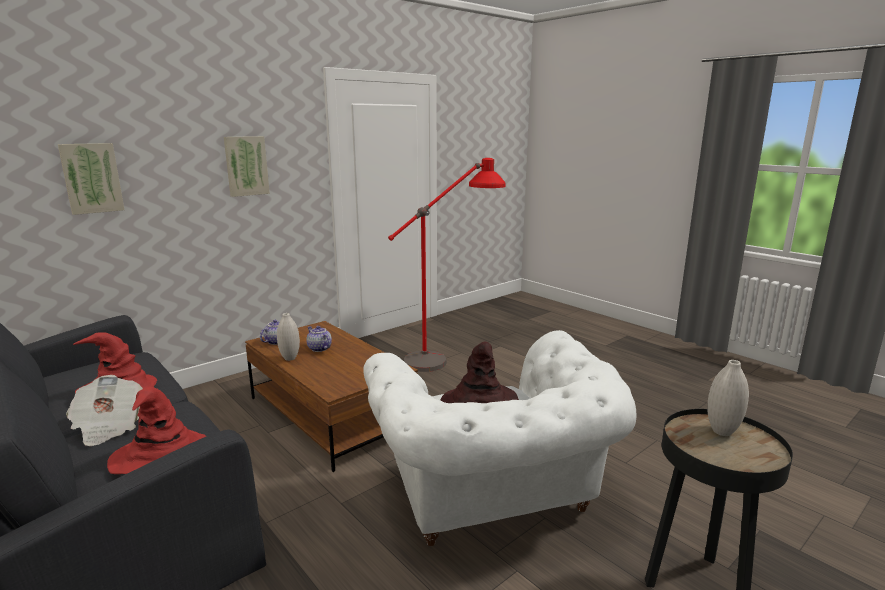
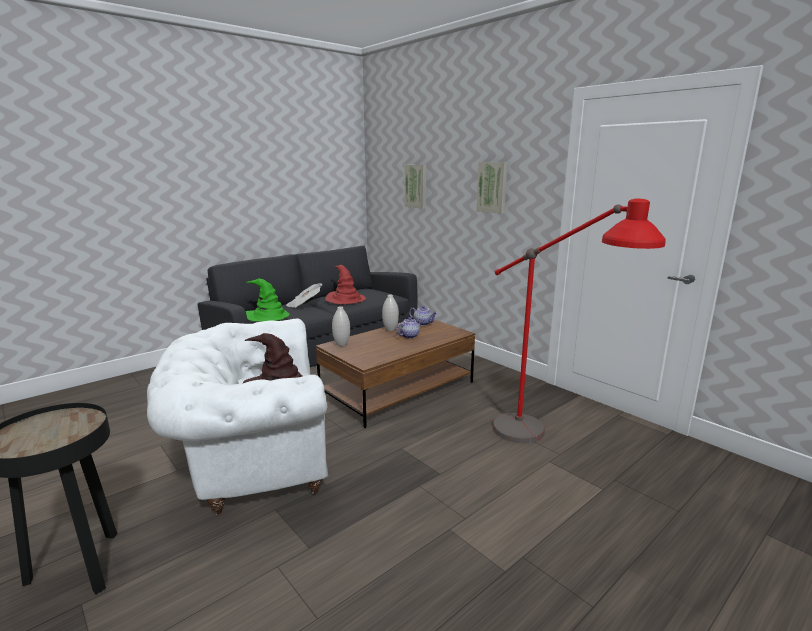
camera: 90 degrees right, 0 degrees up
(159, 456) = (267, 316): red hat -> green hat
(722, 431) = (60, 436): white vase -> white vase (341, 344)

